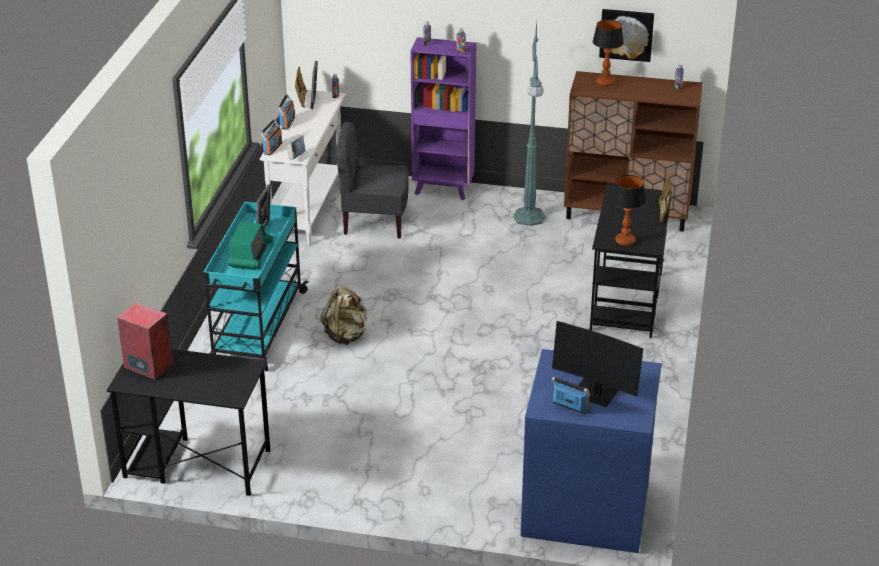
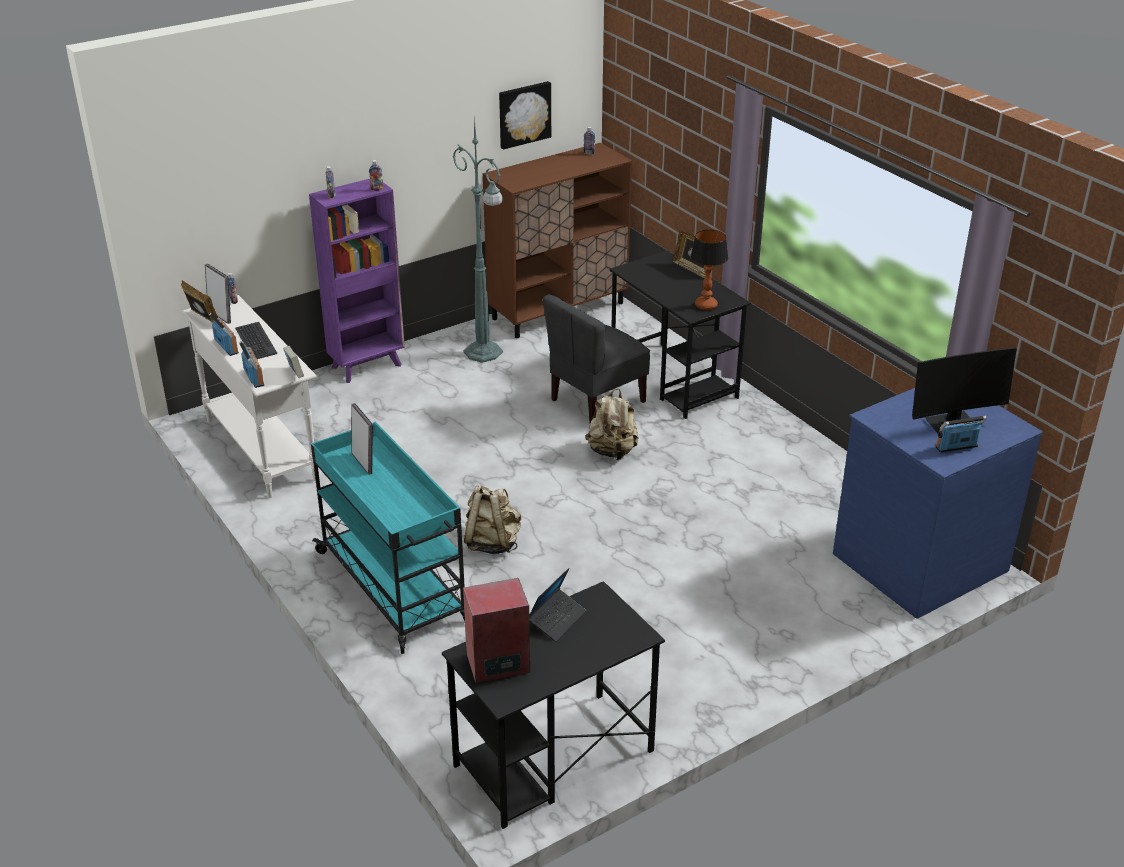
camera: 45 degrees left, 0 degrees up
(210, 364) = (557, 619): none -> laptop
(250, 256) = (395, 495): radio -> none
(307, 127) = (255, 341): none -> keyboard
(374, 222) = (349, 427): grey chair -> grey chair (596, 400)
(505, 324) = (612, 451): none -> beige backpack
(605, 82) = (525, 172): table lamp -> none

